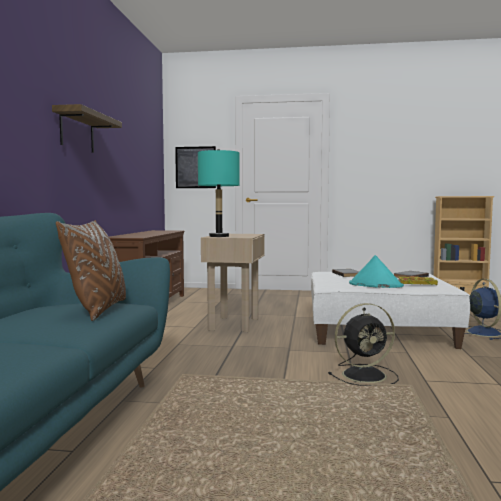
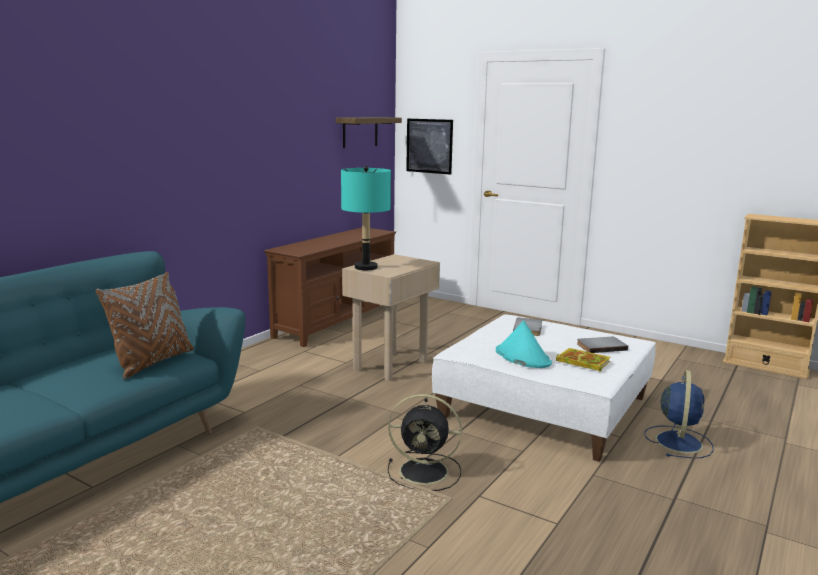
camera: 25 degrees right, 10 degrees up
(77, 131) = (226, 141): shelf -> shelf (360, 132)

